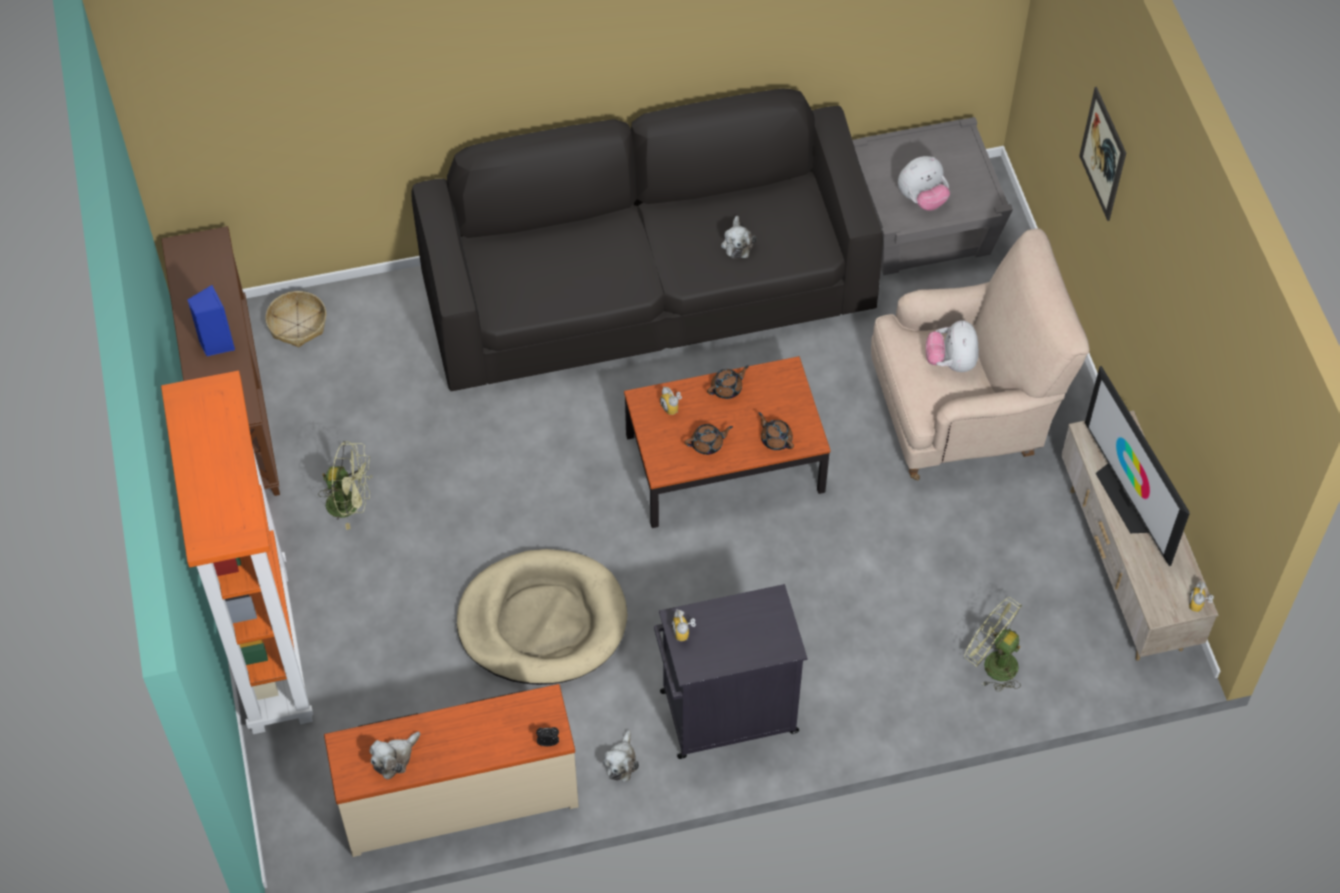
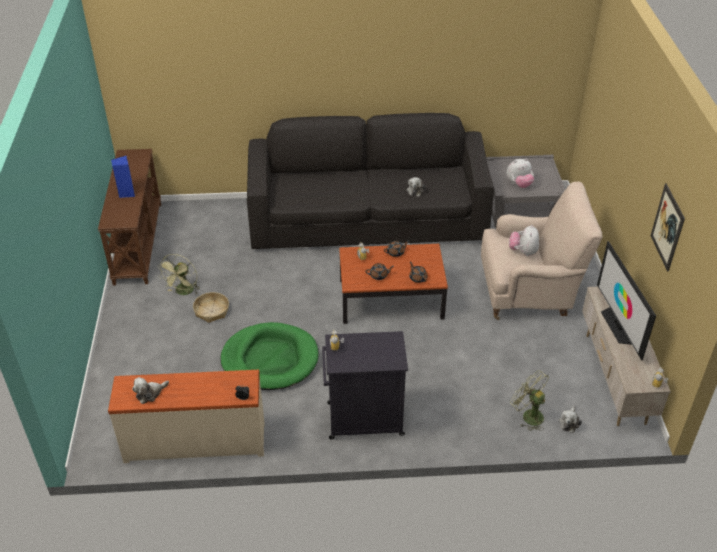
camera: 10 degrees right, 15 degrees down
(268, 649) = (115, 352): orange bookcase -> none
(297, 325) = (184, 214): basket -> basket (212, 311)
(350, 504) = (183, 292): green fan -> green fan turned 90 degrees clockwise
(542, 621) = (270, 359): beige dog bed -> green dog bed
(621, 762) = (295, 436): plush toy -> plush toy (569, 422)
(1103, 154) = (619, 140): picture -> picture (667, 227)

